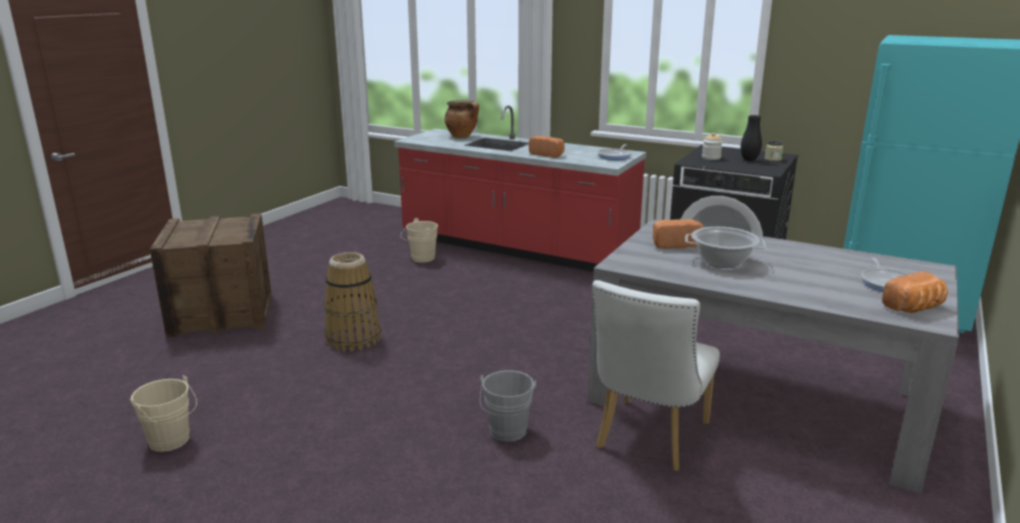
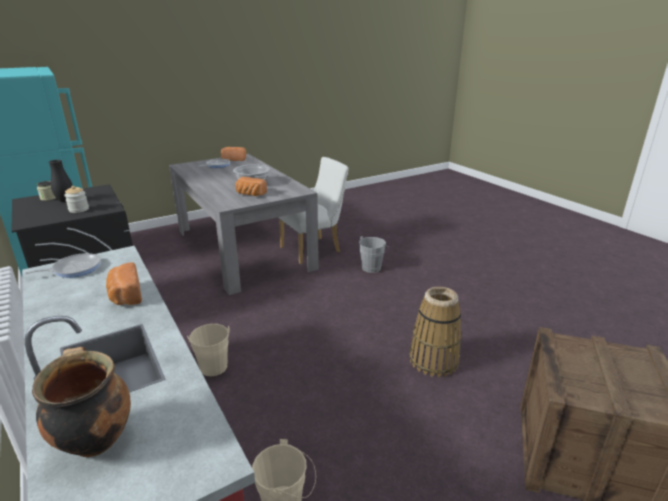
camera: 150 degrees left, 5 degrees up
(171, 442) = (558, 311): beige bucket -> beige bucket (213, 365)

